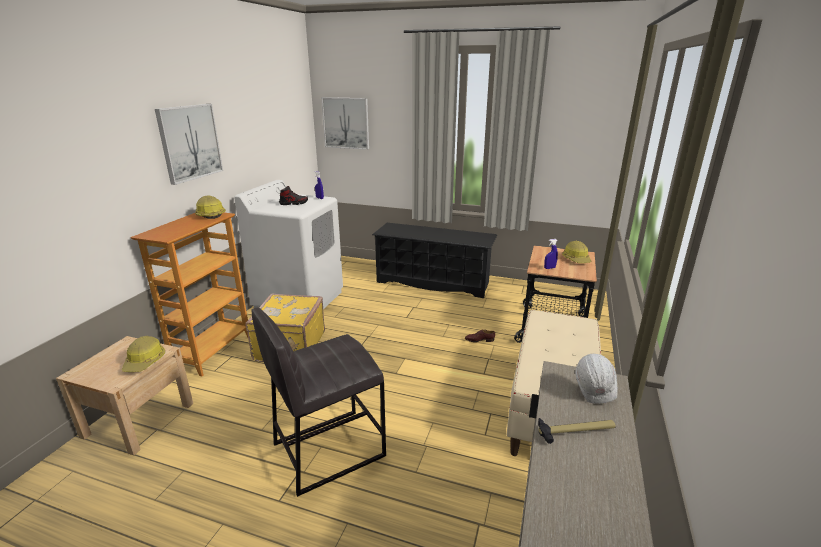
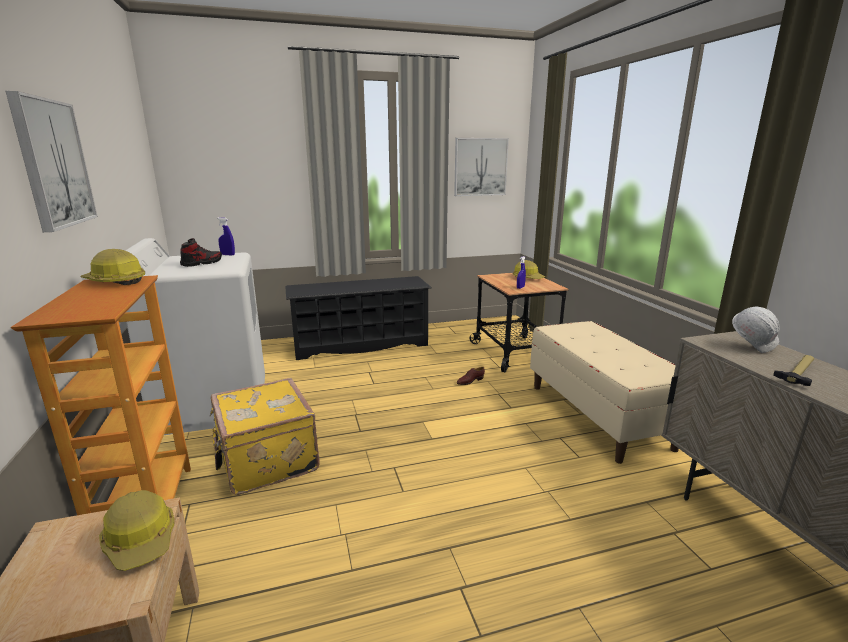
camera: 35 degrees left, 5 degrees down
(327, 449) = (460, 546): grey stool -> none
(346, 123) = (207, 164): picture -> picture (480, 167)

